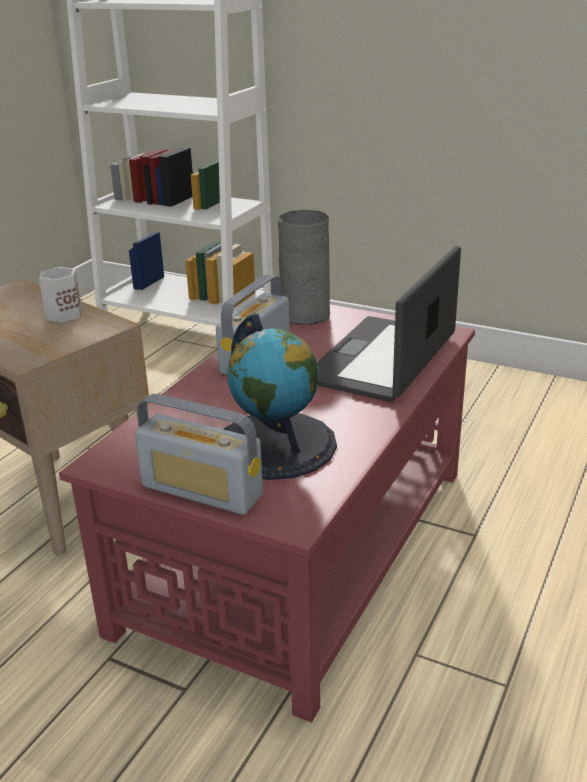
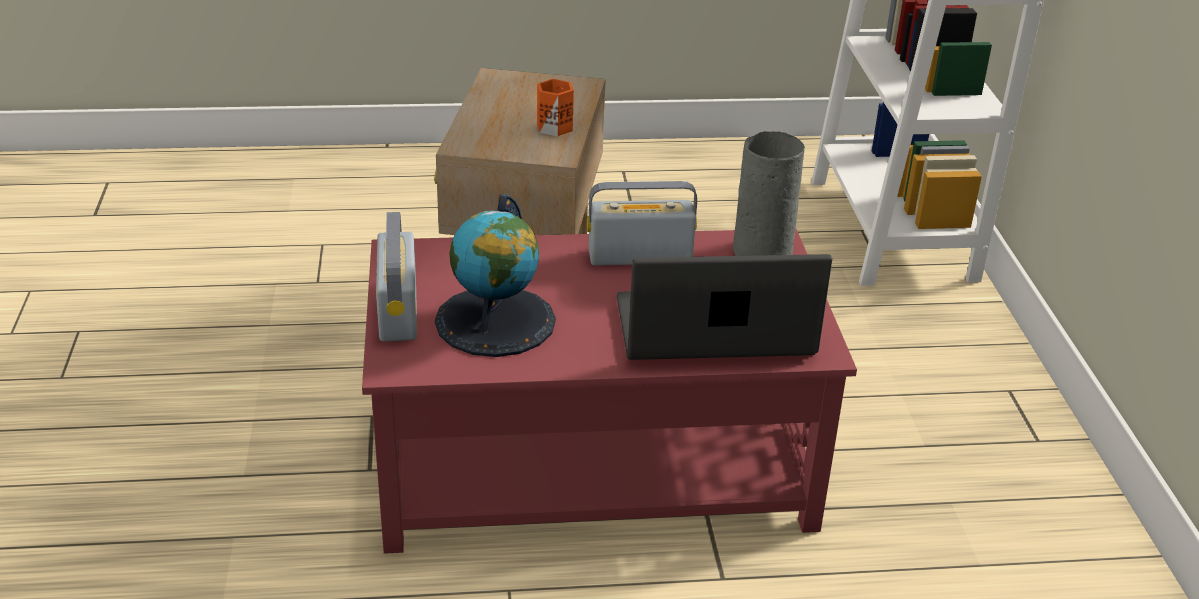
camera: 55 degrees right, 5 degrees up
(62, 314) = (554, 126): white mug -> orange mug

